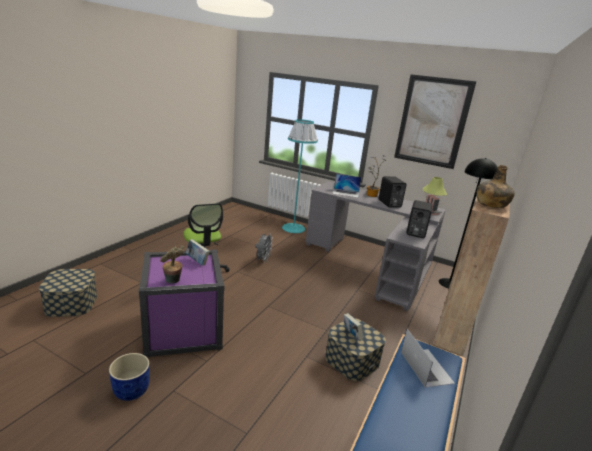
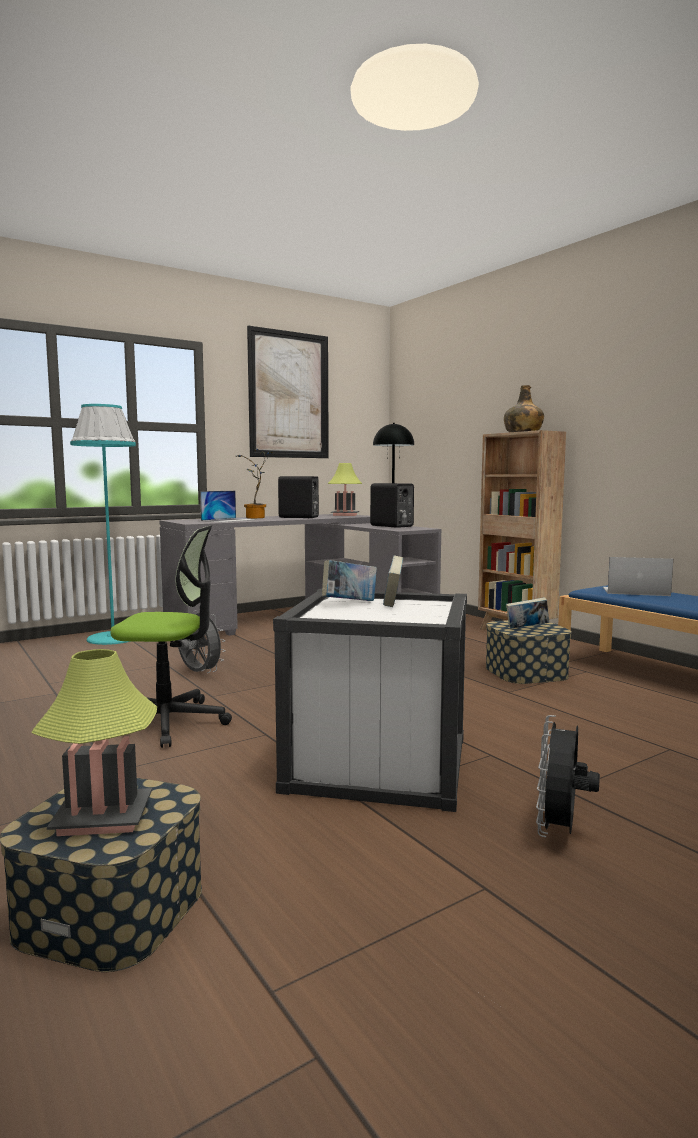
camera: 60 degrees left, 15 degrees down
(64, 280) = (103, 818): none -> table lamp
(131, 390) = (560, 832): blue planter -> black fan
(173, 281) = (424, 616): potted plant -> none
(183, 329) = (378, 764): purple storage box -> white storage box
(203, 270) = (393, 602): none -> book

